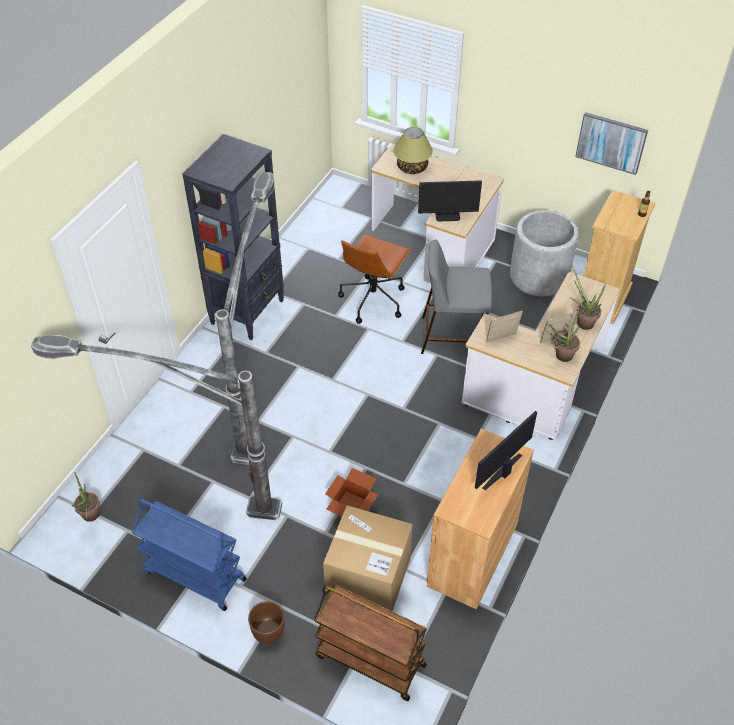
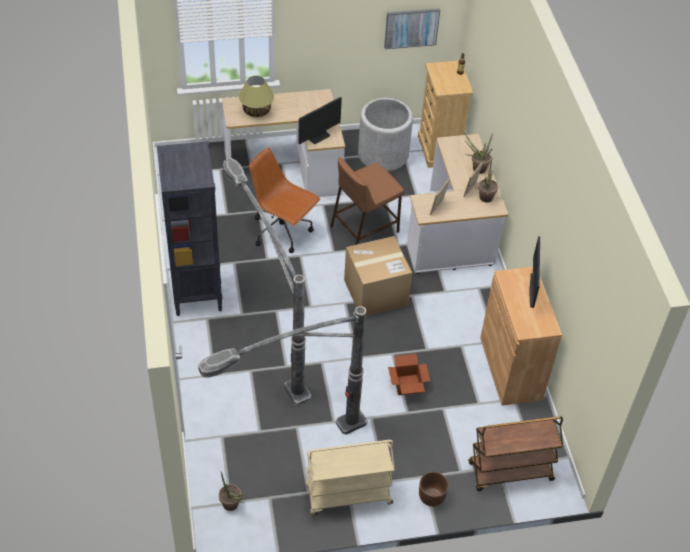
camera: 40 degrees left, 0 degrees up
(194, 575) = (348, 495): blue cart -> beige cart
(368, 577) = (461, 423): cardboard box -> cardboard box (375, 292)
(373, 299) = (282, 231): brown office chair -> brown office chair turned 135 degrees clockwise
(454, 336) = (365, 228): grey stool -> brown stool

